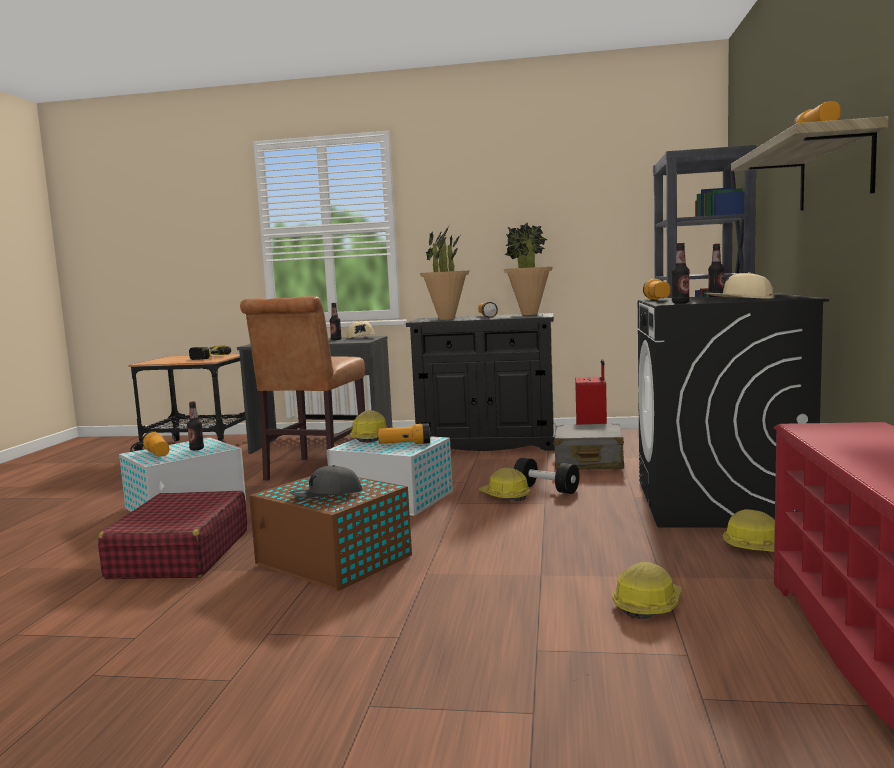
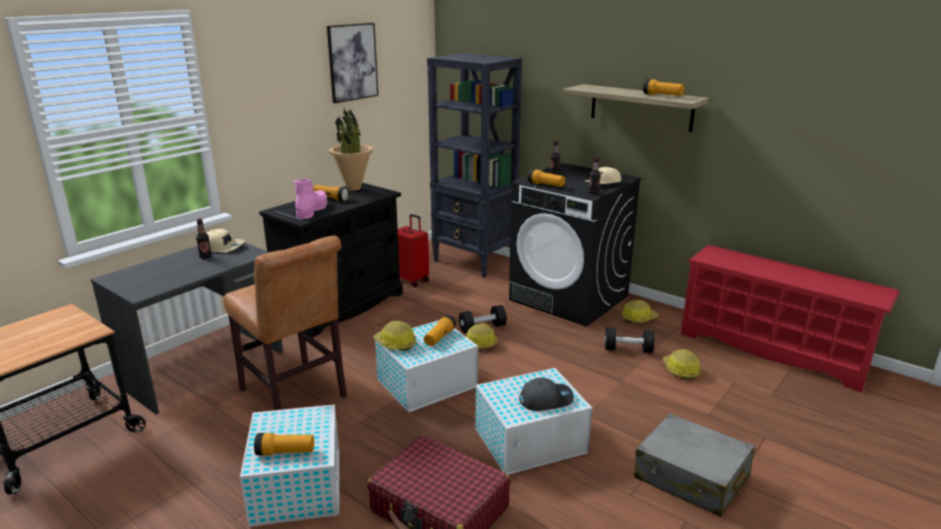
camera: 60 degrees left, 15 degrees up
(197, 449) = (300, 427): bottle -> none
(204, 358) = (47, 329): power drill -> none
(326, 496) = (546, 399): grey cap -> grey cap turned 105 degrees counterclockwise
(335, 561) = (532, 441): brown storage box -> white storage box
(446, 319) = (312, 210): potted plant -> pink boot
(577, 181) = (352, 62): none -> picture
(588, 462) = (447, 296): grey suitcase -> grey suitcase (691, 477)
(641, 561) = (628, 349): none -> black dumbbell

